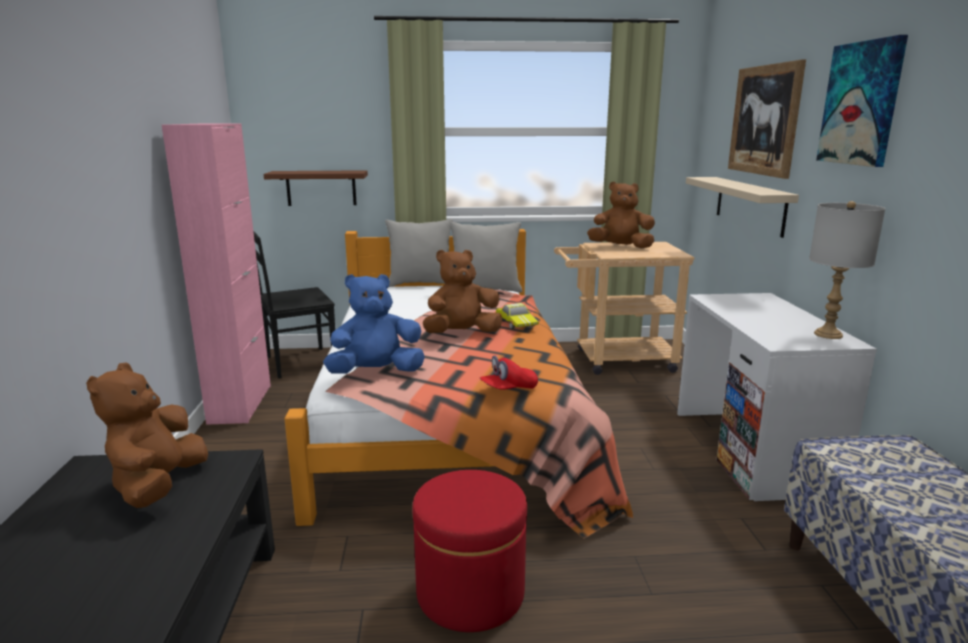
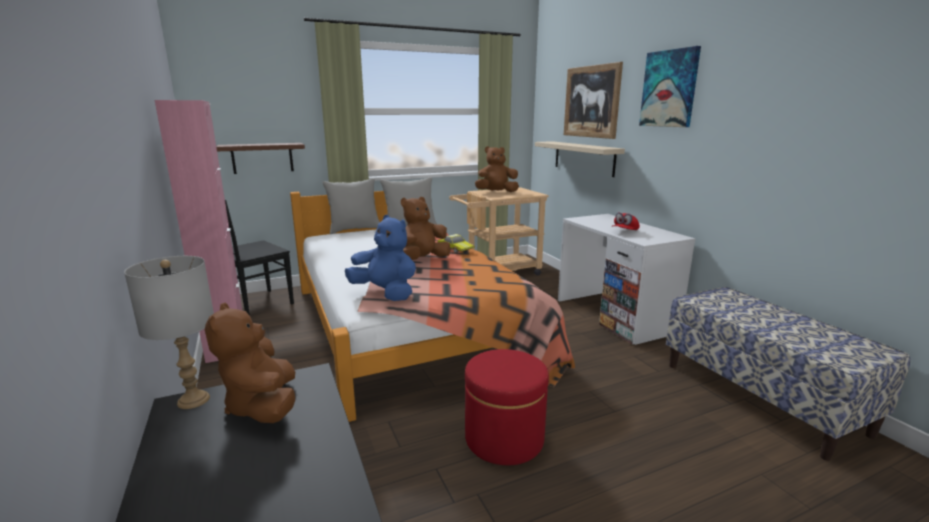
camera: 20 degrees left, 0 degrees up
(376, 372) = (385, 293): blue plush toy -> blue plush toy turned 75 degrees clockwise
(508, 389) = (492, 291): red cap -> red cap (624, 232)
(828, 334) = (664, 233): grey table lamp -> grey table lamp (193, 400)

